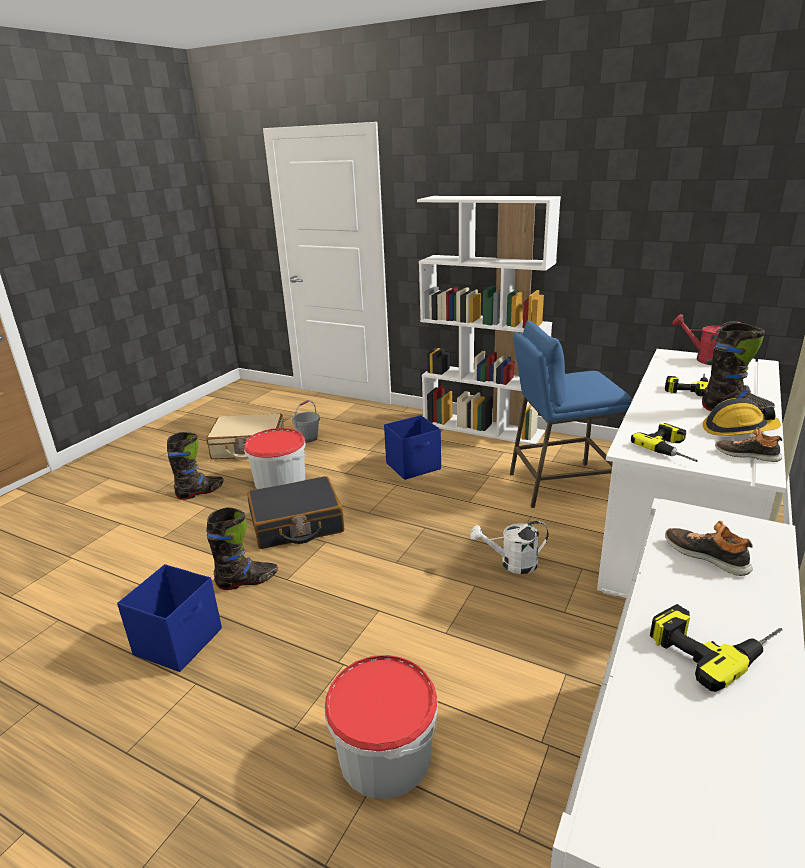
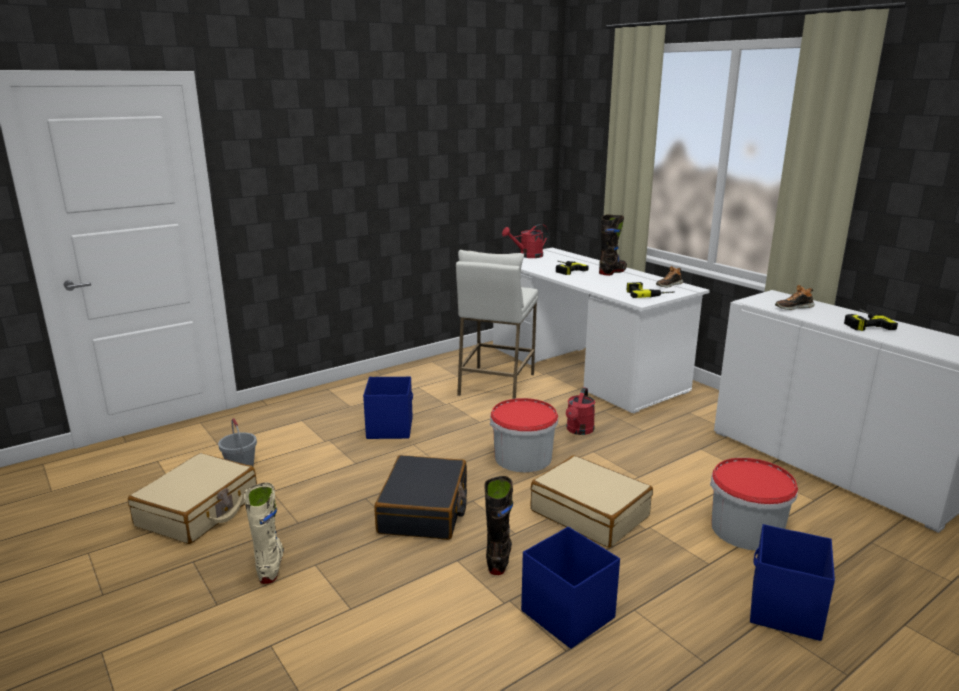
camera: 65 degrees left, 5 degrees down
(200, 492) = (270, 565): black boot -> beige boot
(225, 816) = (784, 610): none -> blue storage box
(280, 480) = (318, 504): bucket -> bucket (523, 457)
(345, 615) = (590, 513): none -> beige suitcase
(483, 428) = (365, 382): white bookcase -> none
(512, 564) = (579, 431): white watering can -> red watering can
(560, 485) = (496, 384): blue stool -> white stool
(737, 430) = (637, 278): hard hat -> none

